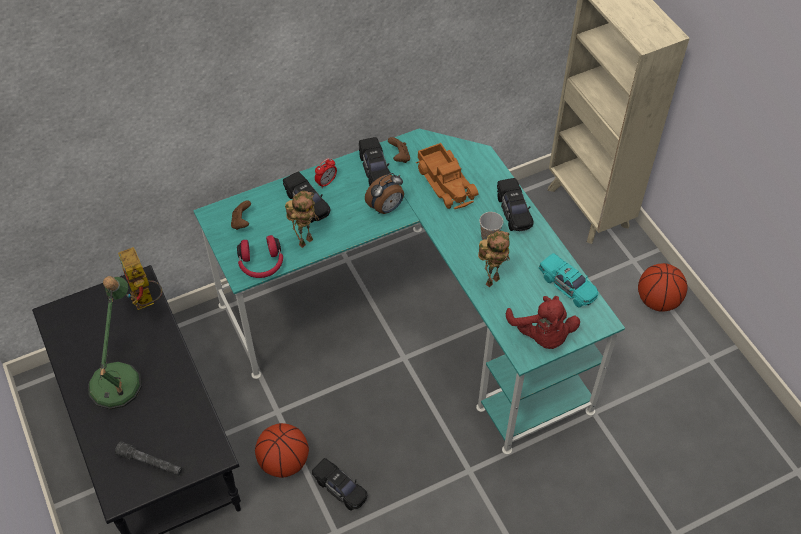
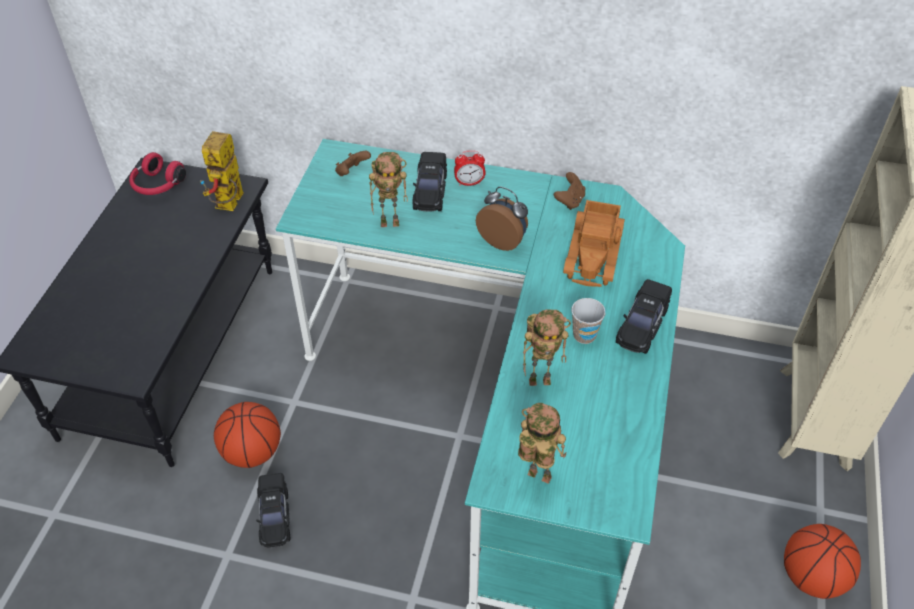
camera: 40 degrees right, 5 degrees down
(119, 377) = (138, 253): table lamp -> none
(150, 462) = (79, 342): grey flashlight -> none
(261, 264) = (327, 219): red headphones -> red headphones (157, 185)
(375, 169) = (532, 198): black toy car -> none
(386, 208) = (503, 240): alarm clock -> alarm clock turned 150 degrees counterclockwise
(542, 335) = (536, 477): red plush toy -> toy robot
(567, 286) = (624, 445): turquoise toy car -> none

